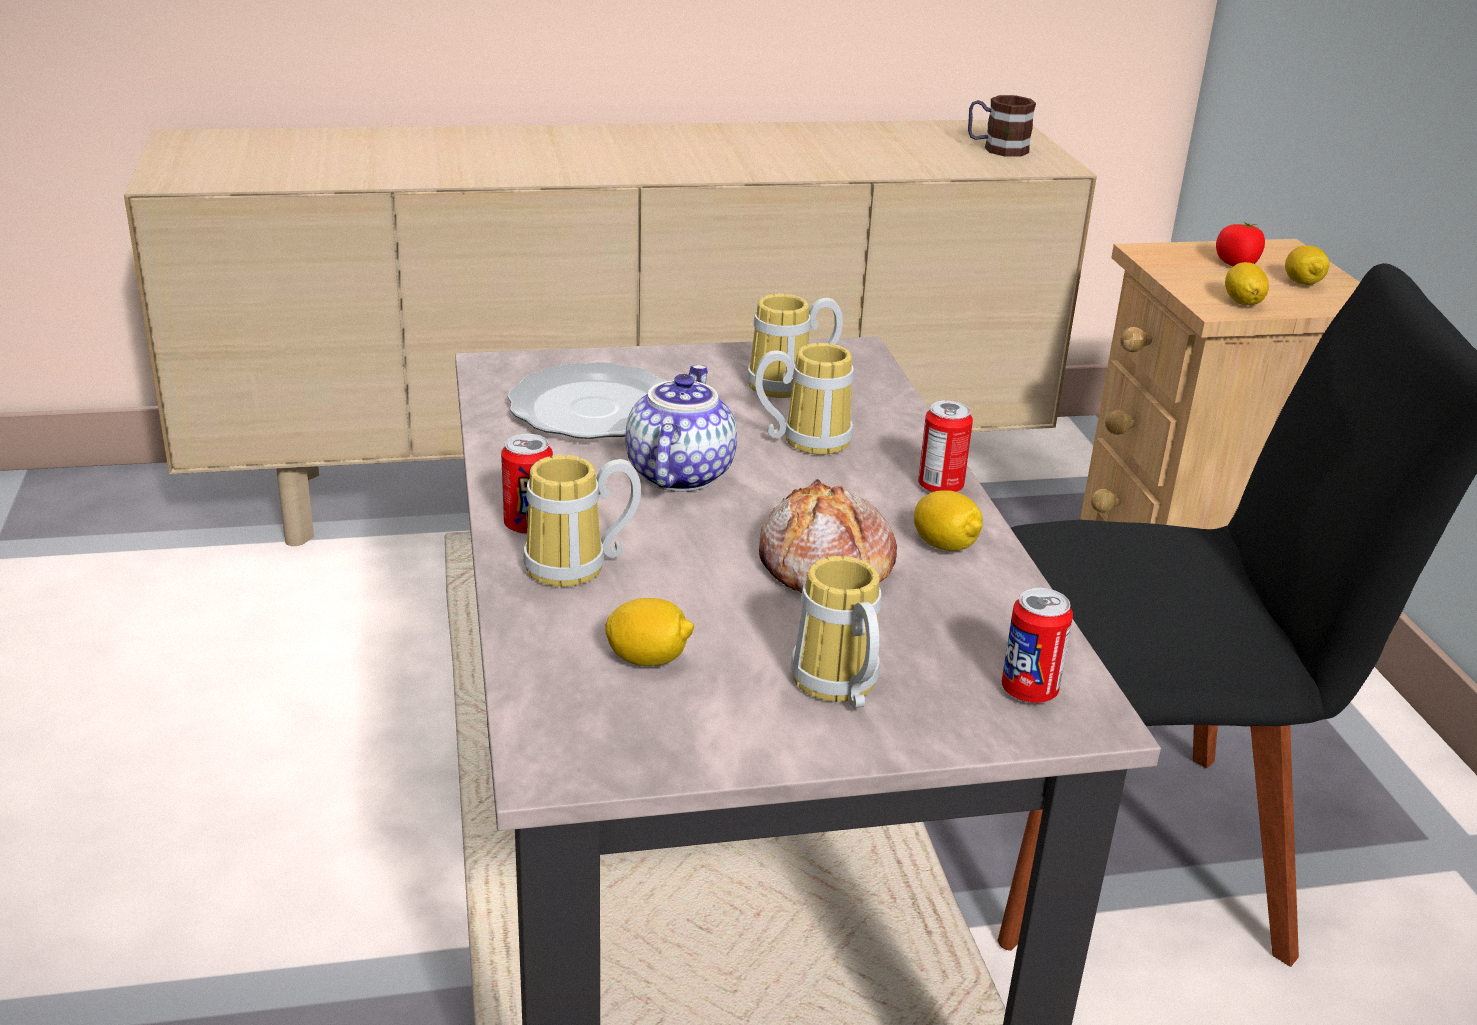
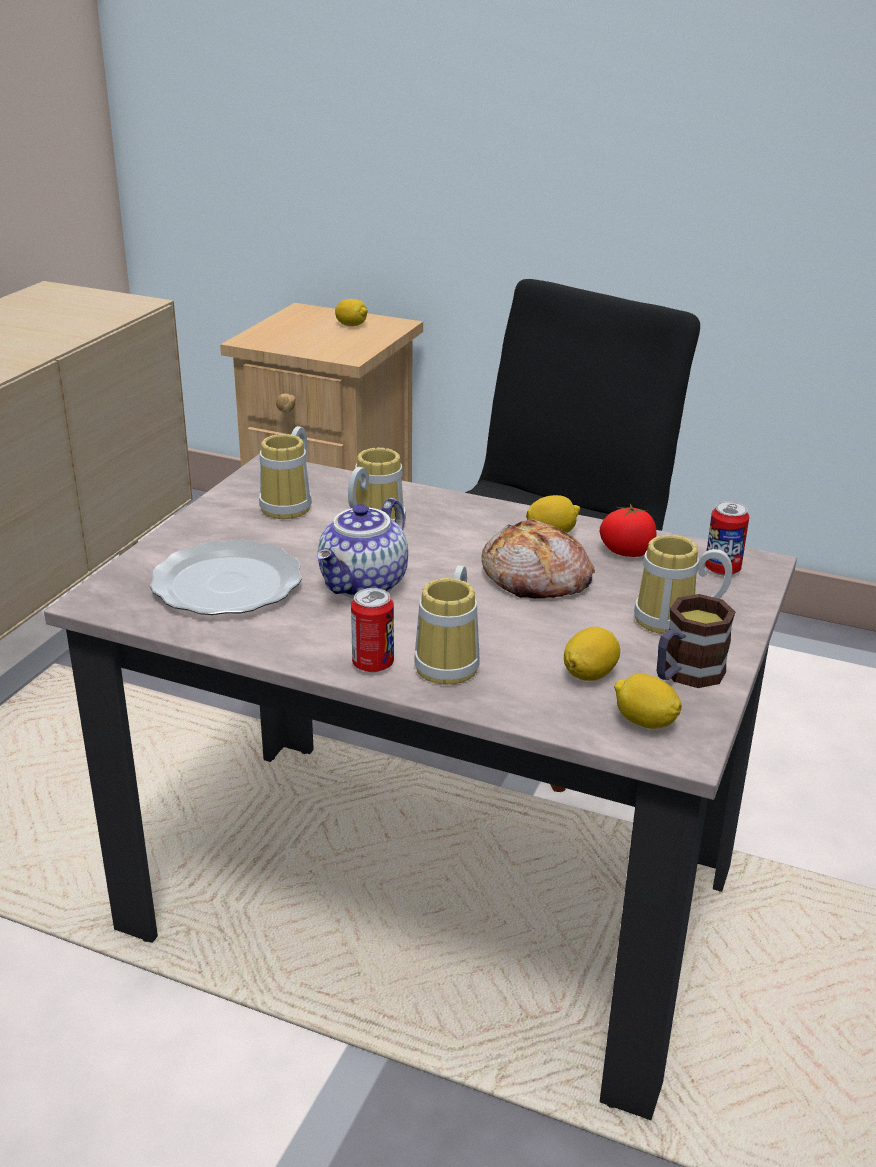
camera: 55 degrees left, 0 degrees up
(677, 474) = (365, 585): teapot -> teapot turned 105 degrees counterclockwise
(940, 487) = (483, 509): can -> none
(996, 149) = (79, 306): mug -> mug (685, 675)
(1236, 264) = (303, 328): tomato -> tomato (627, 551)
(1242, 302) = (351, 348): lemon -> lemon (644, 722)

